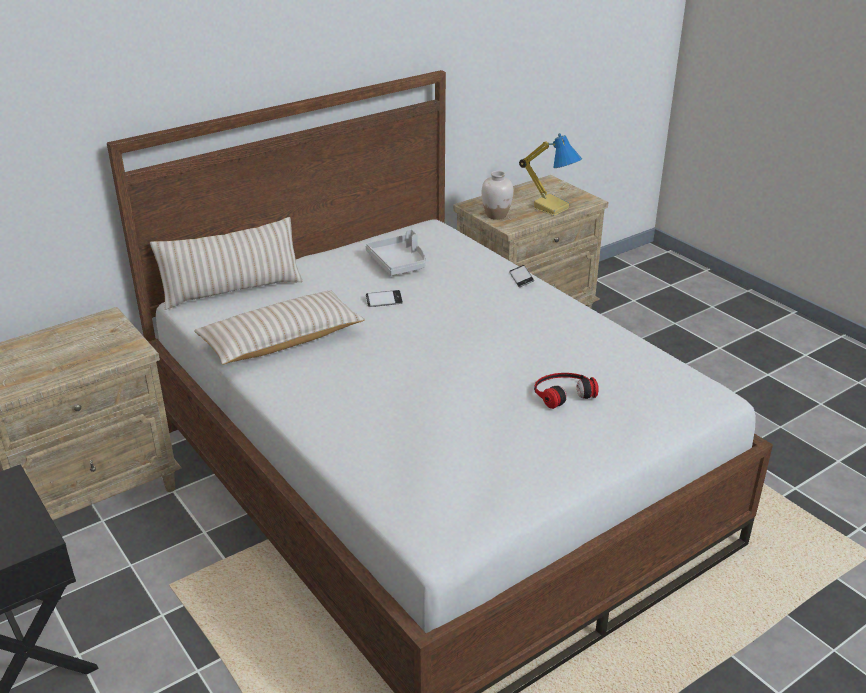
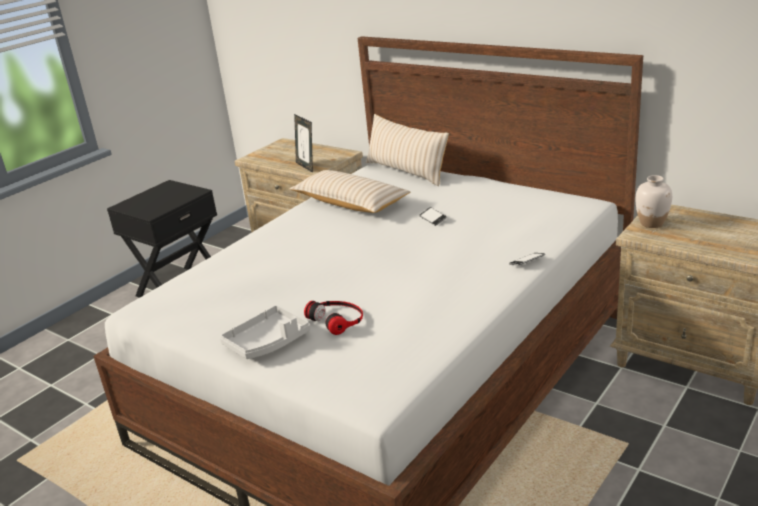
camera: 75 degrees right, 5 degrees down
(110, 353) = (306, 166): none -> picture frame
(398, 263) = (502, 208): grey tray -> grey tray (268, 342)
(551, 207) = (711, 244): table lamp -> none

